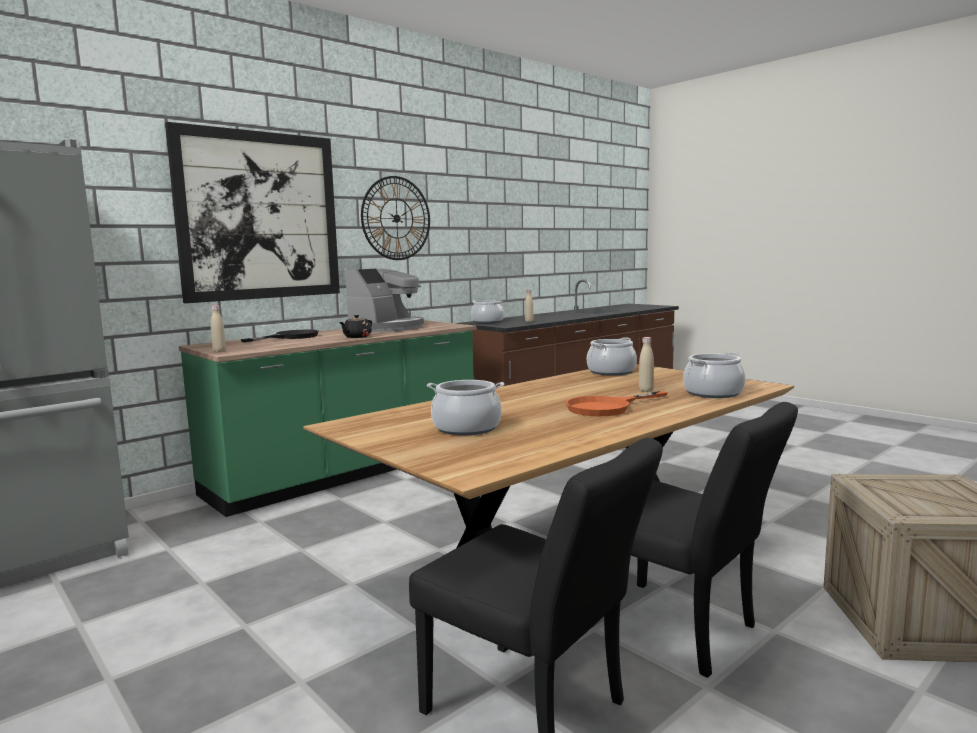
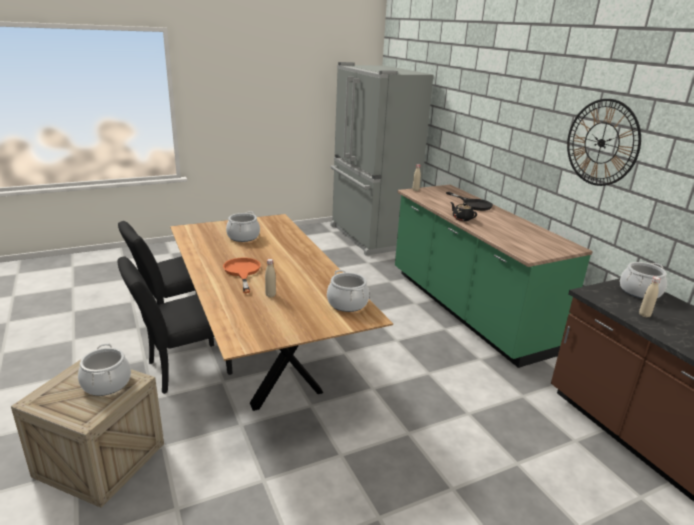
camera: 105 degrees right, 15 degrees up
(259, 216) = (503, 118): picture -> none
(387, 328) = (517, 231): coffee machine -> none
(712, 393) = (237, 314): cooking pot -> cooking pot (107, 383)

